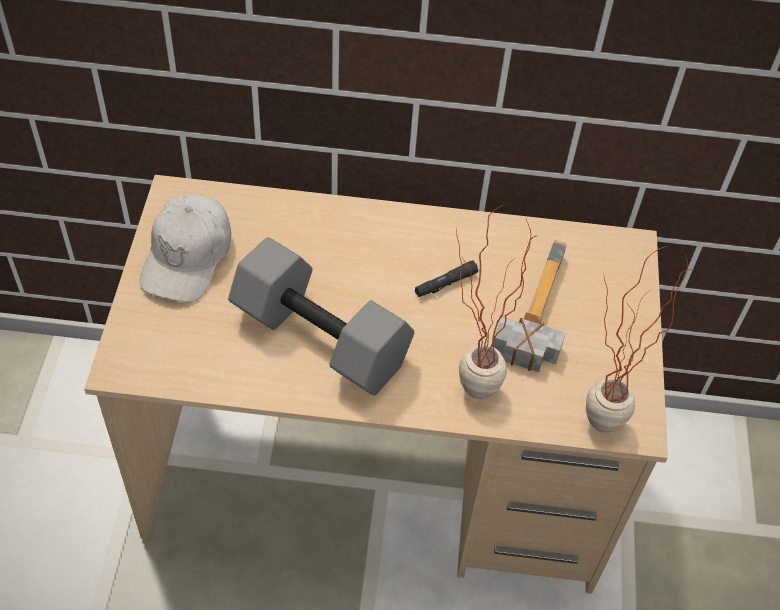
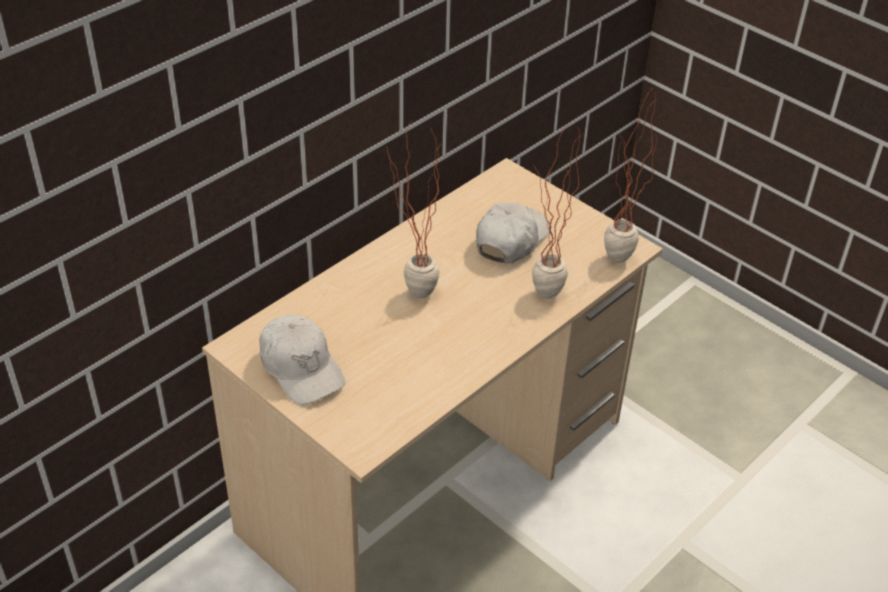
camera: 50 degrees left, 10 degrees down
(323, 337) = (439, 338): grey dumbbell -> none
(362, 277) = (410, 295): none -> potted plant
(445, 283) = (454, 262): black flashlight -> none
(529, 310) = (511, 240): hammer -> white cap

